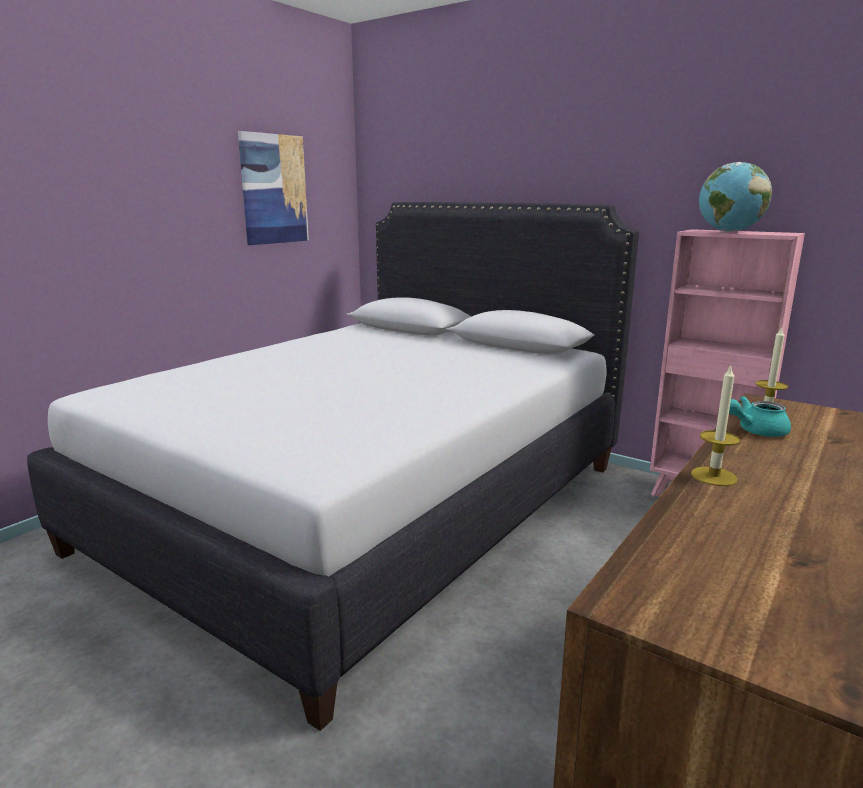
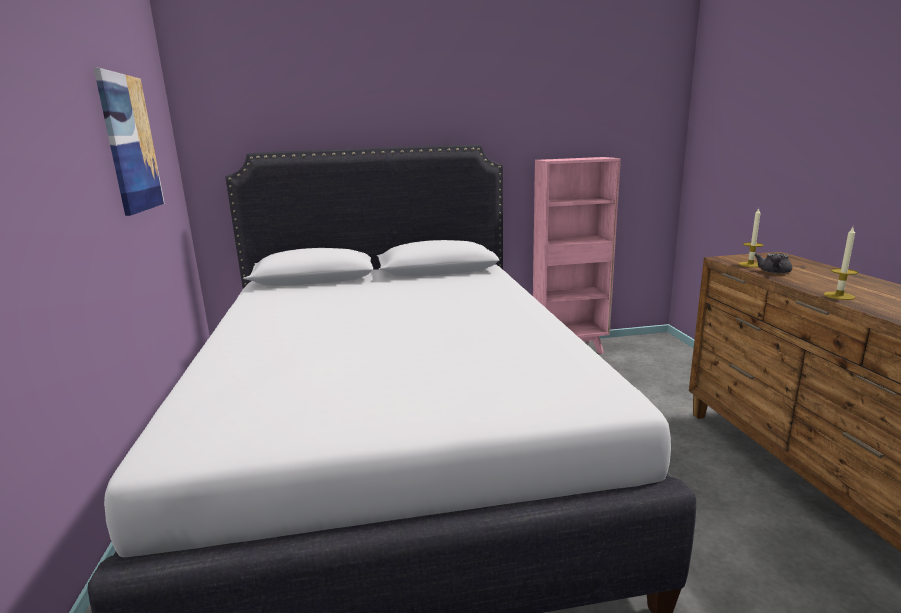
camera: 45 degrees left, 0 degrees up
(729, 231) = (572, 159): globe -> none
(755, 431) = (773, 272): turquoise teapot -> grey teapot

